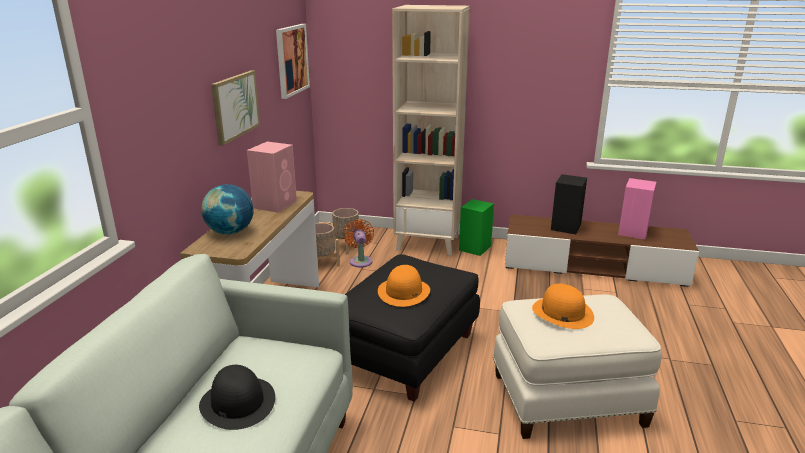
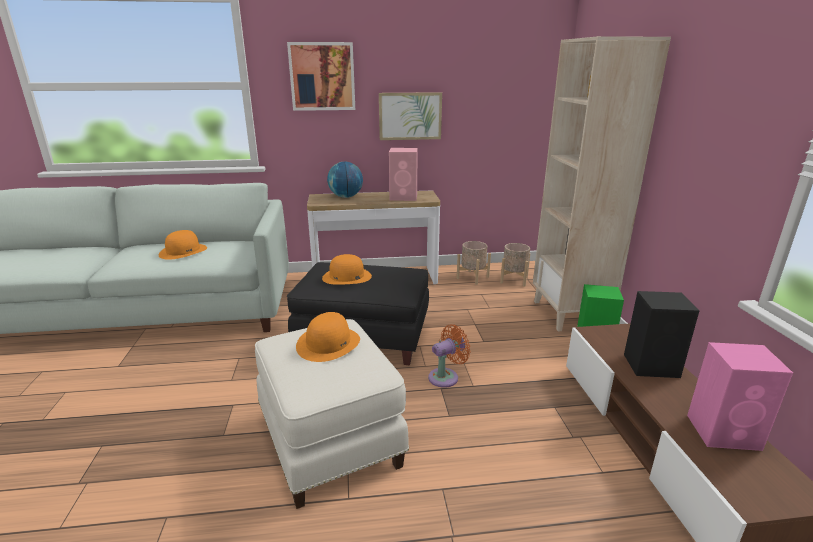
camera: 70 degrees right, 0 degrees up
(237, 402) = (183, 251): black hat -> orange hat
(291, 60) = (523, 95): picture -> picture (322, 76)
(360, 260) = (495, 290): orange fan -> orange fan (446, 377)

